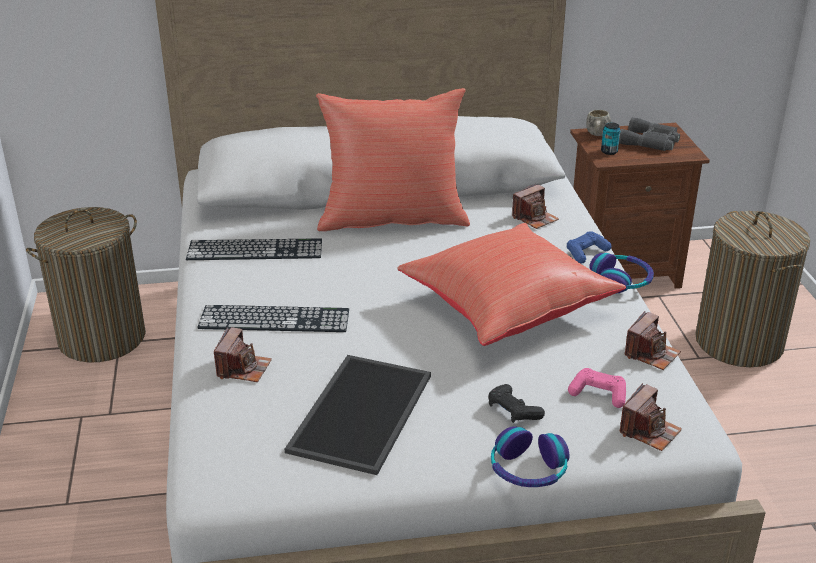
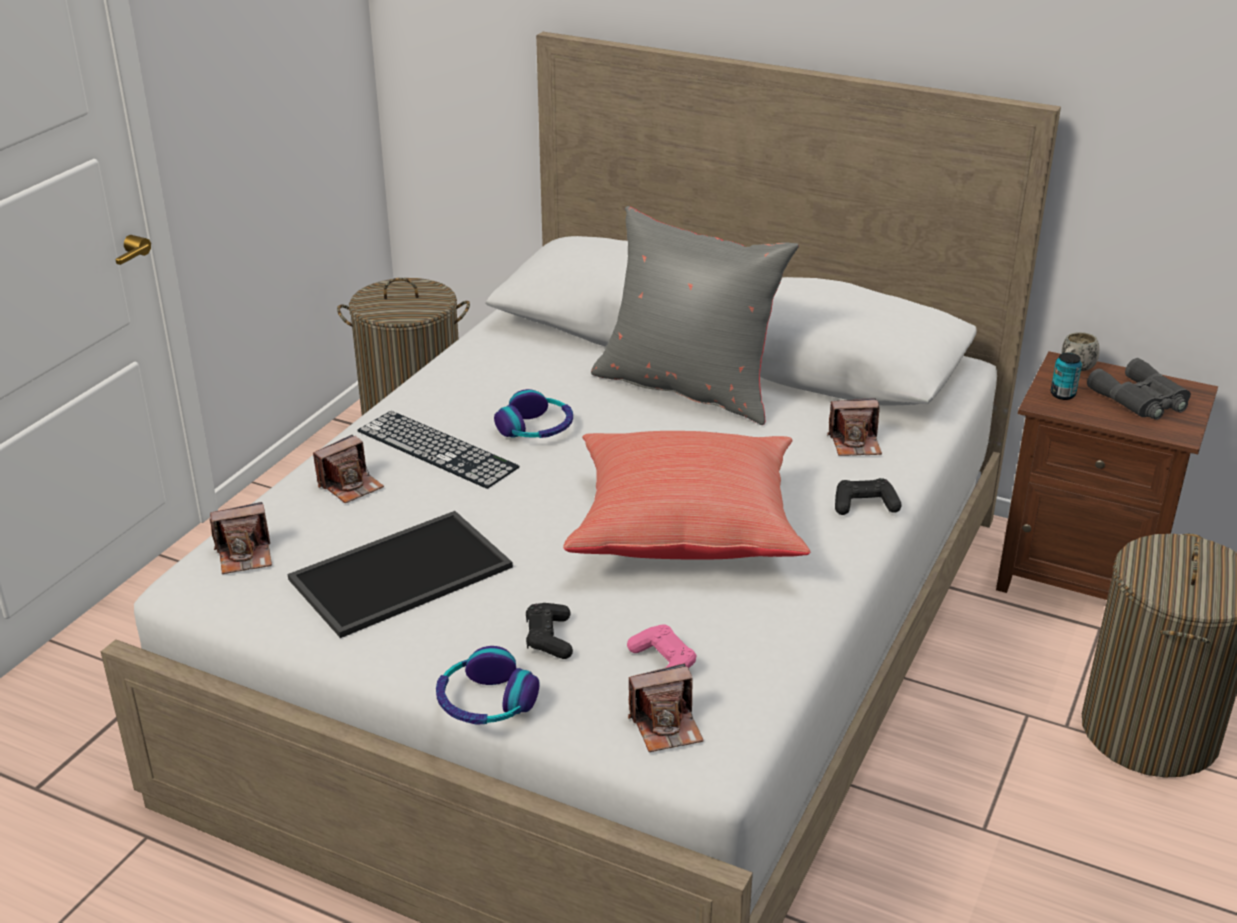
camera: 35 degrees right, 0 degrees up
(255, 250) = (505, 372): keyboard -> none
(392, 218) = (688, 387): red pillow -> grey pillow
(586, 253) = (864, 505): blue game controller -> black game controller
(621, 281) = (864, 553): headphones -> headphones (536, 428)
(651, 354) = (785, 647): camera -> camera (245, 555)

